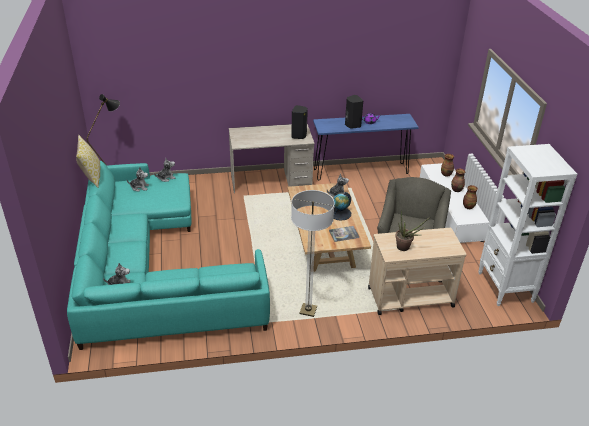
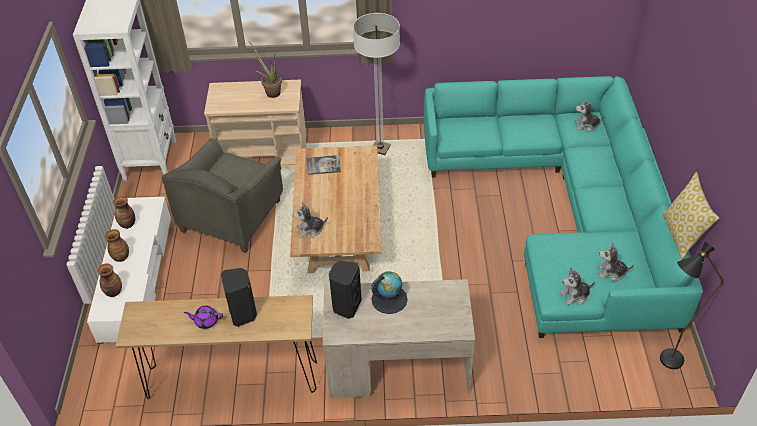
camera: 170 degrees left, 10 degrees up
(340, 213) = (317, 196): globe -> globe (389, 299)
(361, 171) = (232, 380): blue console table -> brown console table

